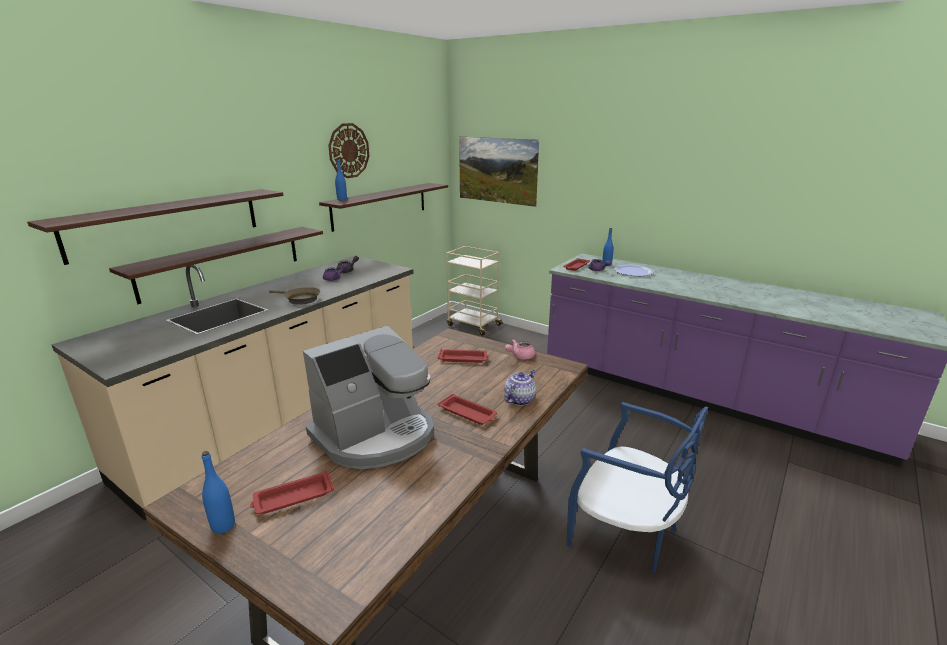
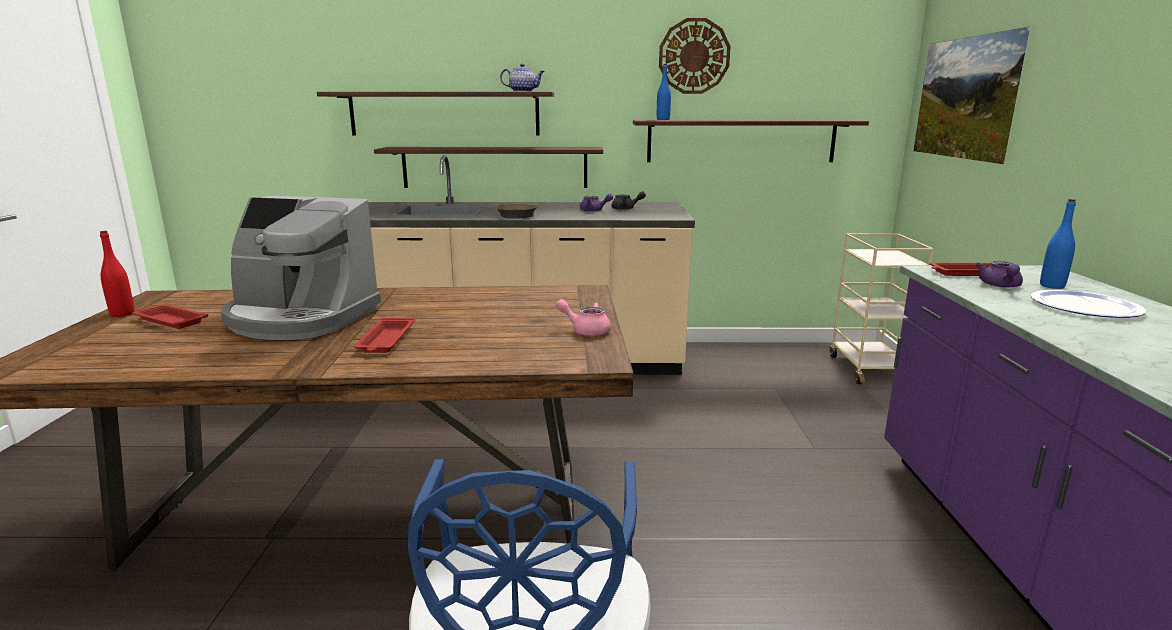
camera: 55 degrees right, 5 degrees down
(223, 526) = (122, 314): blue bottle -> red bottle
(463, 359) = (530, 308): red tray -> none
(519, 399) = (453, 356): teapot -> teapot (523, 91)

